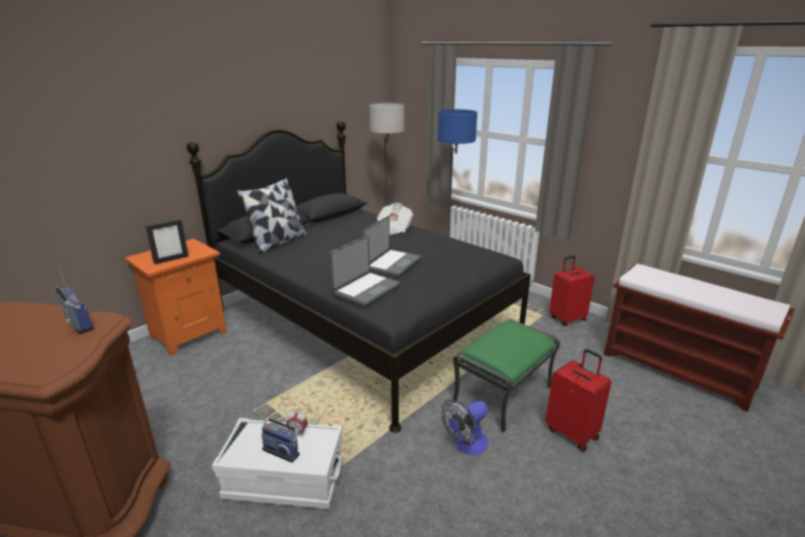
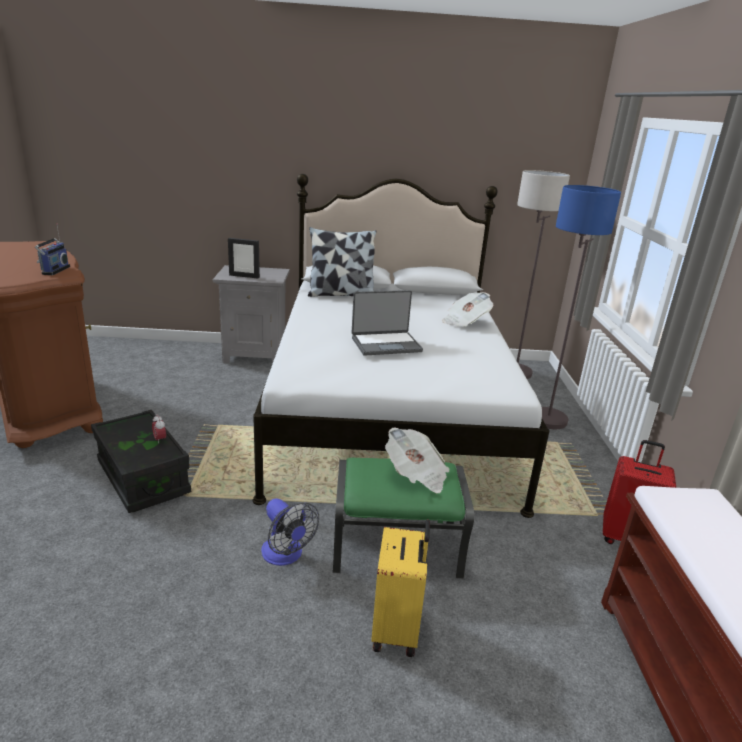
camera: 45 degrees right, 0 degrees up
(190, 334) = (255, 356): orange nightstand -> grey nightstand
(282, 450) = (134, 444): radio -> none
(285, 480) = (143, 478): white storage box -> black storage box
(364, 322) = (388, 413): black bed -> white bed
(366, 289) = (315, 351): laptop -> none
(466, 445) = (285, 555): fan -> fan turned 135 degrees counterclockwise
(512, 336) = (416, 475): none -> newspaper
(572, 433) = (397, 630): red suitcase -> yellow suitcase

